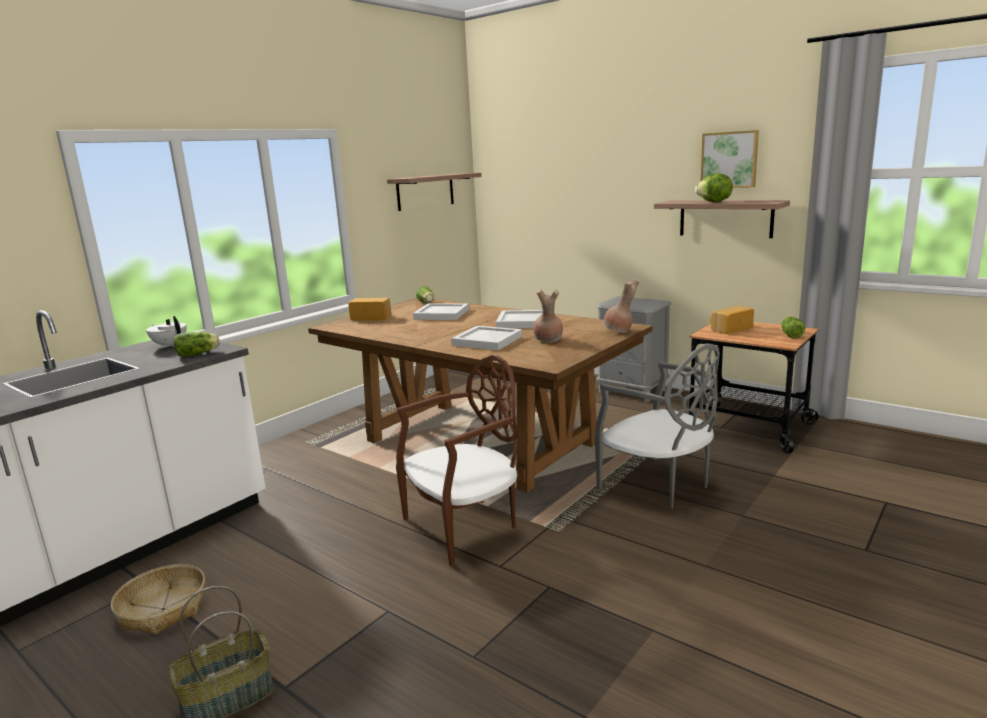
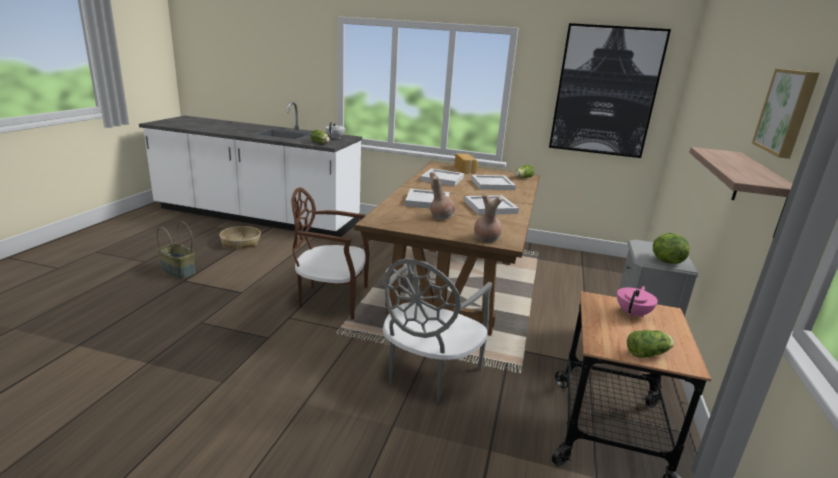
camera: 65 degrees right, 5 degrees up
(402, 329) = (442, 179): none -> white tray
(425, 191) = (605, 91): shelf -> picture
(465, 527) = (331, 299): brown chair -> brown chair turned 150 degrees clockwise
(714, 202) = (727, 162): lettuce -> lettuce (665, 261)
(730, 329) = (633, 313): bread -> pink teapot

